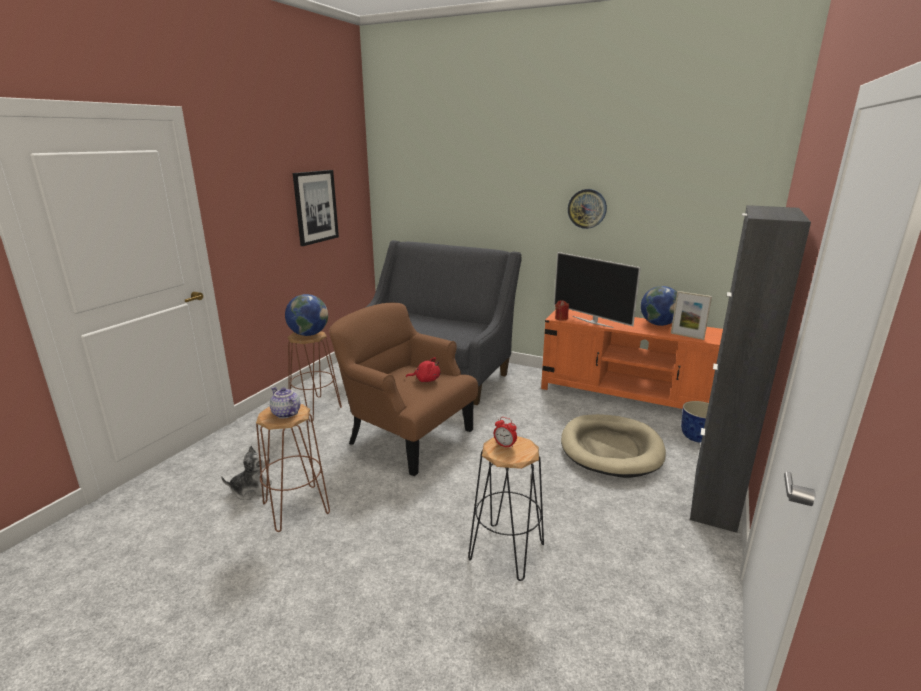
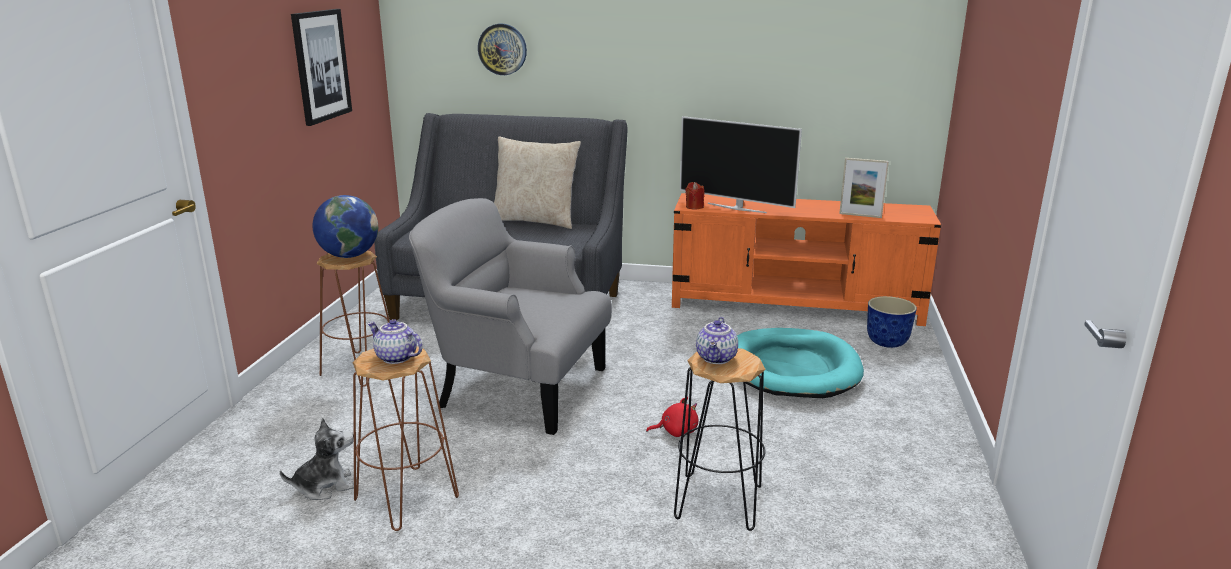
camera: 15 degrees left, 0 degrees up
(406, 436) = (517, 388): brown armchair -> grey armchair
(426, 380) = (546, 301): red plush toy -> red plush toy (676, 431)
(451, 318) = (535, 221): none -> beige pillow
(504, 445) = (717, 358): alarm clock -> teapot
(587, 208) = (715, 56): wall clock -> wall clock (502, 49)
(611, 449) = (792, 368): beige dog bed -> turquoise dog bed
(658, 324) = (819, 204): globe -> none
(714, 498) = (933, 407): black cabinet -> none

